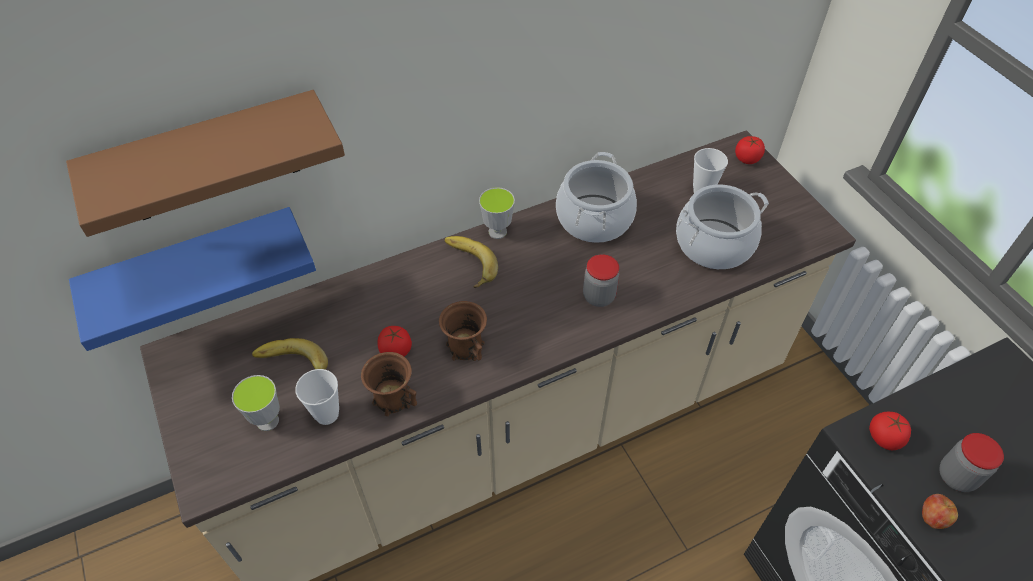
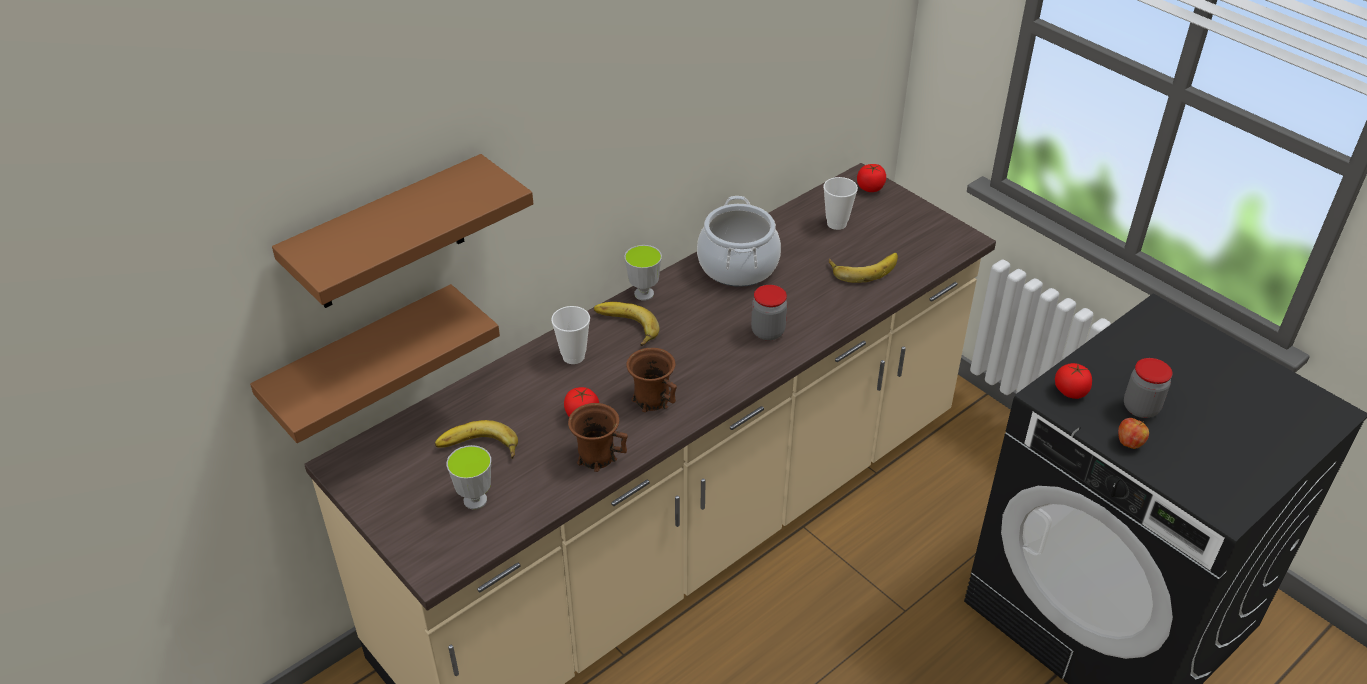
camera: 15 degrees left, 10 degrees down
(196, 268) = (362, 364): blue shelf -> brown shelf
(327, 414) = (534, 482): cup -> cup (573, 356)
(713, 244) = (863, 267): cooking pot -> banana

